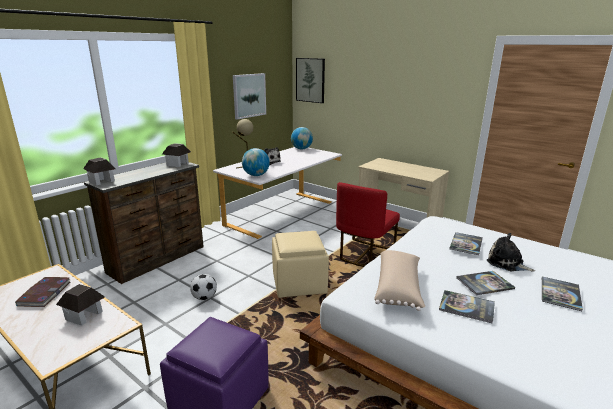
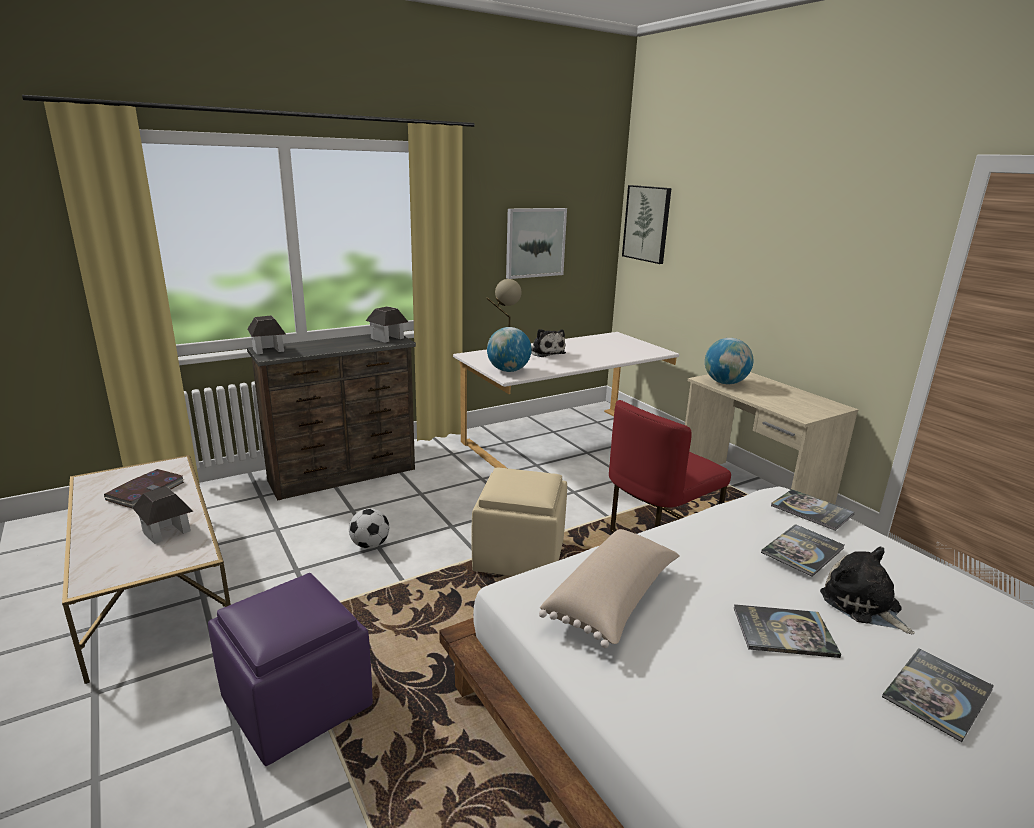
camera: 20 degrees right, 0 degrees up
(301, 149) = (617, 337): globe -> globe (725, 383)
(466, 307) = (712, 665): book -> book (811, 510)

